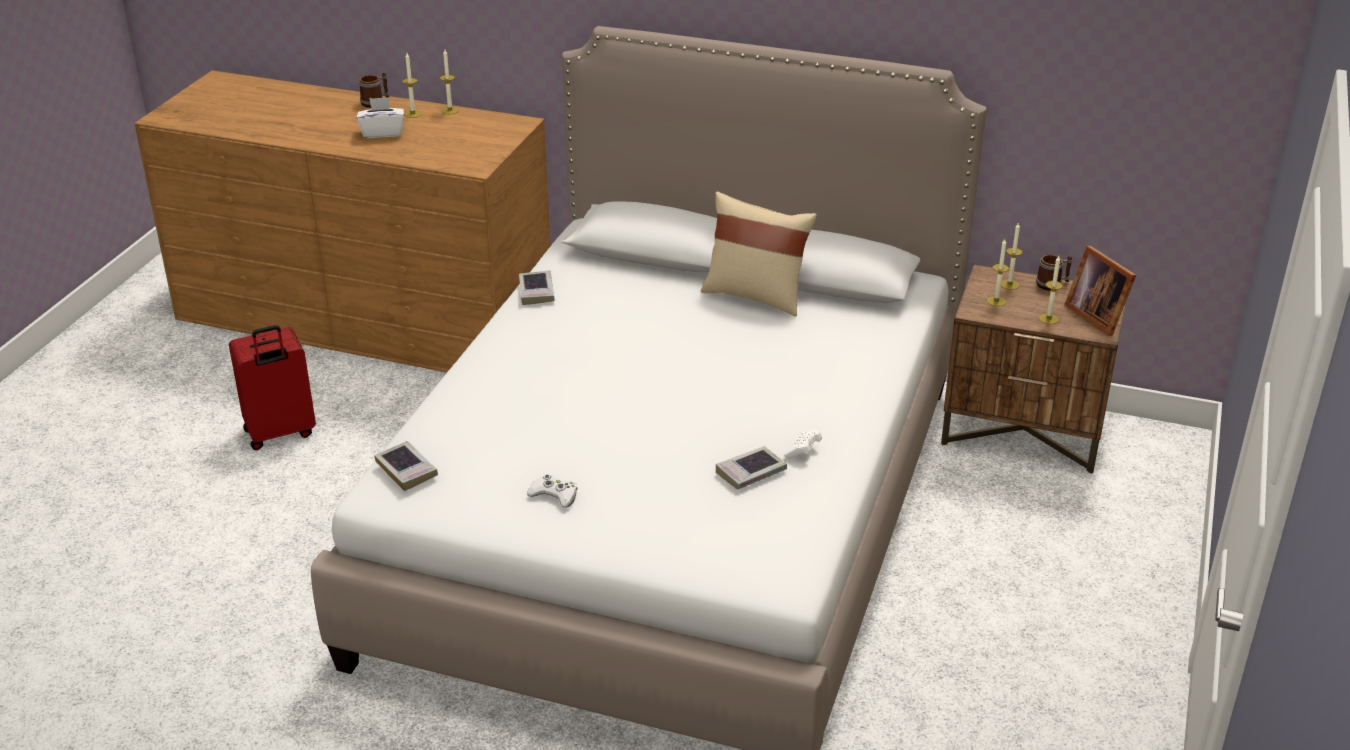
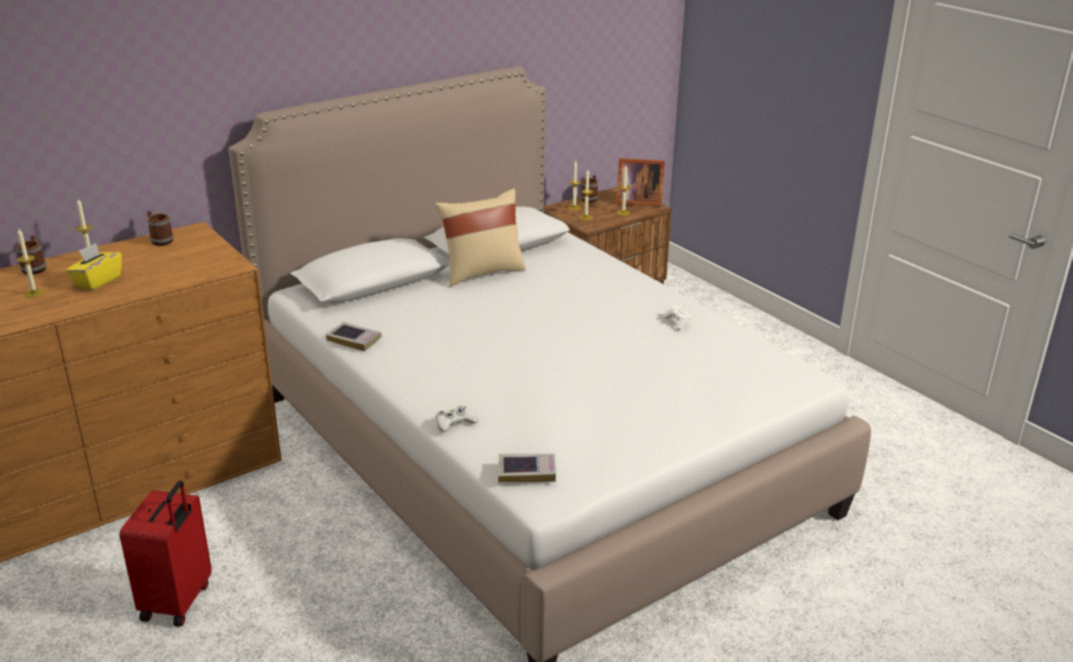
camera: 55 degrees left, 5 degrees down
(382, 133) = (97, 281): white tissue box -> yellow tissue box
(450, 110) = (117, 246): candle -> candle (34, 293)
(483, 119) = (160, 240): none -> mug
(554, 495) = (629, 422): white game controller -> white game controller (455, 422)
(751, 472) = (681, 346): book -> none

